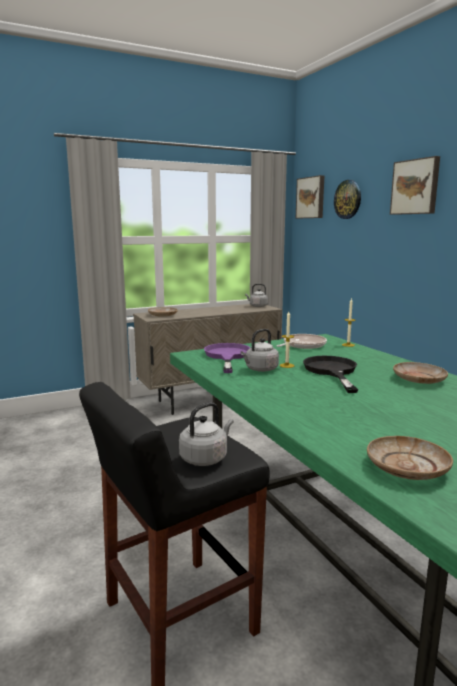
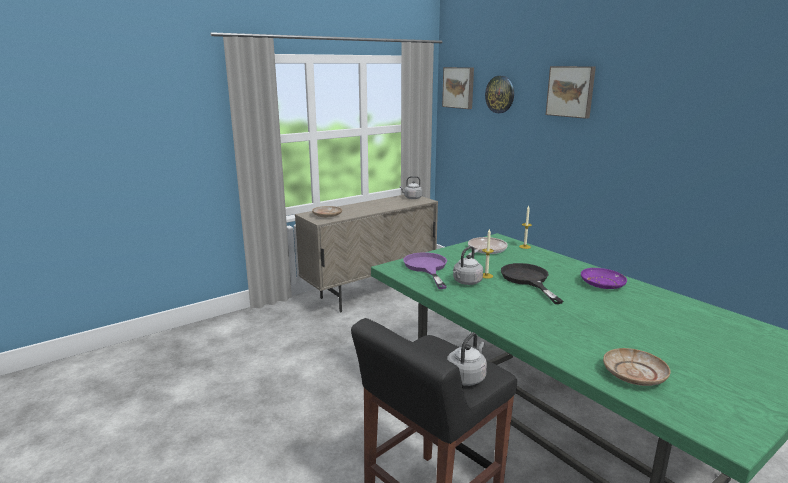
camera: 10 degrees left, 5 degrees up
(419, 379) = (602, 284): beige plate -> purple plate

